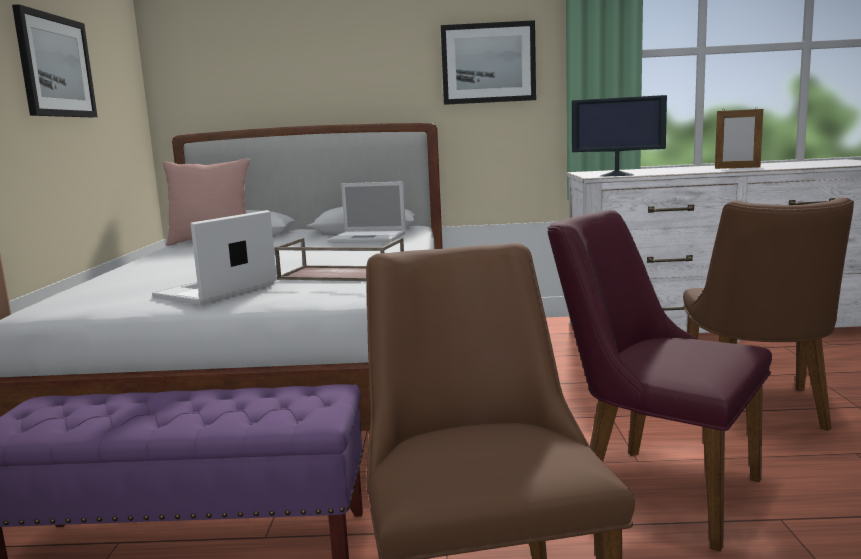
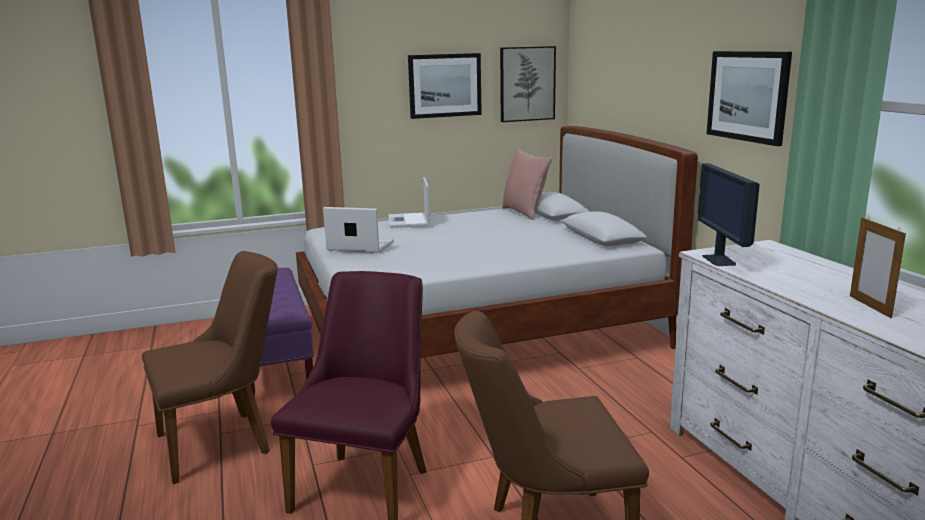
camera: 70 degrees right, 5 degrees up
(120, 79) = (527, 84): none -> picture
(340, 274) = (409, 261): brown tray -> none
(369, 237) = (557, 244): laptop -> laptop (409, 221)

